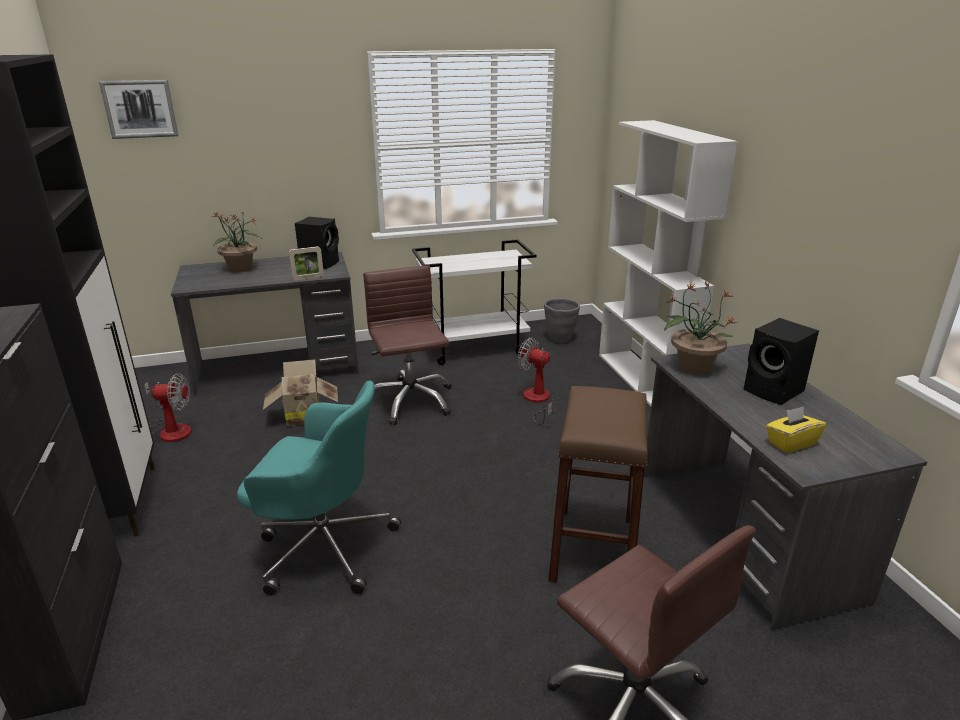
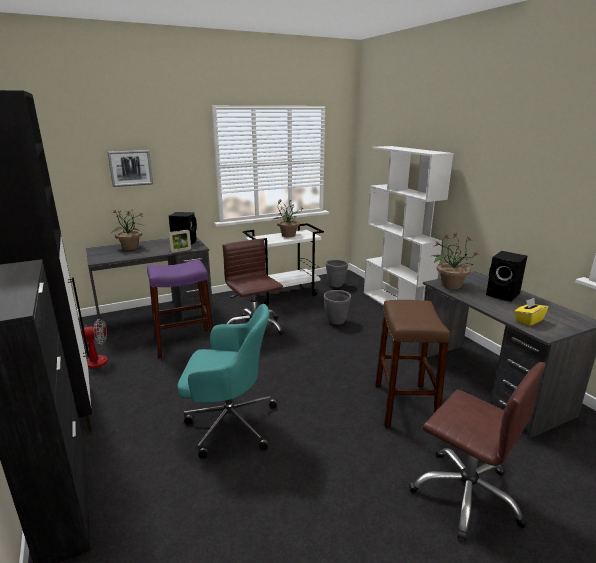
camera: 10 degrees left, 5 degrees down
(140, 109) = (60, 141): picture -> picture (130, 168)
(302, 415) = (184, 342): cardboard box -> purple stool
(482, 258) = (288, 235): none -> potted plant
(538, 401) = (336, 322): fan -> grey planter

